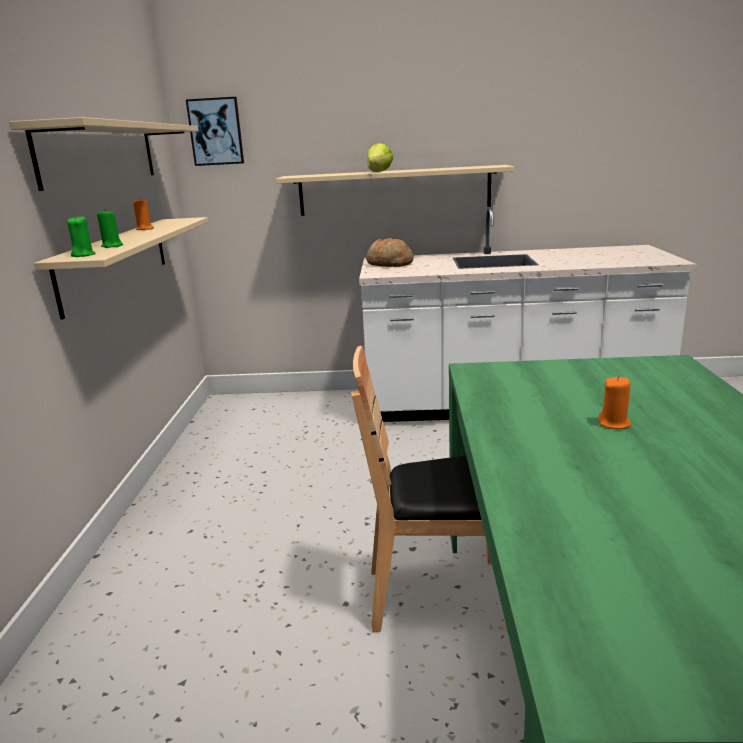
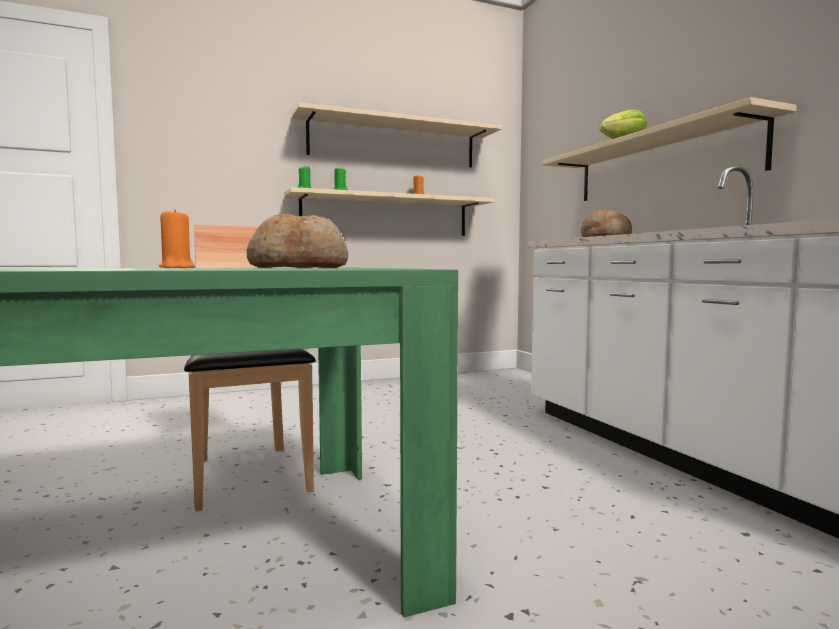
camera: 65 degrees right, 15 degrees down
(216, 131) = (542, 133): picture -> none
(581, 384) = (300, 267): none -> bread

